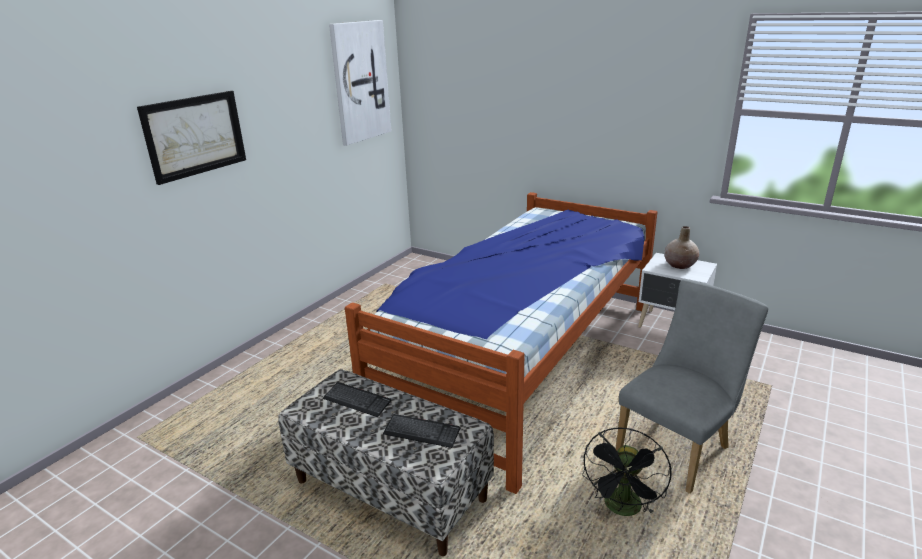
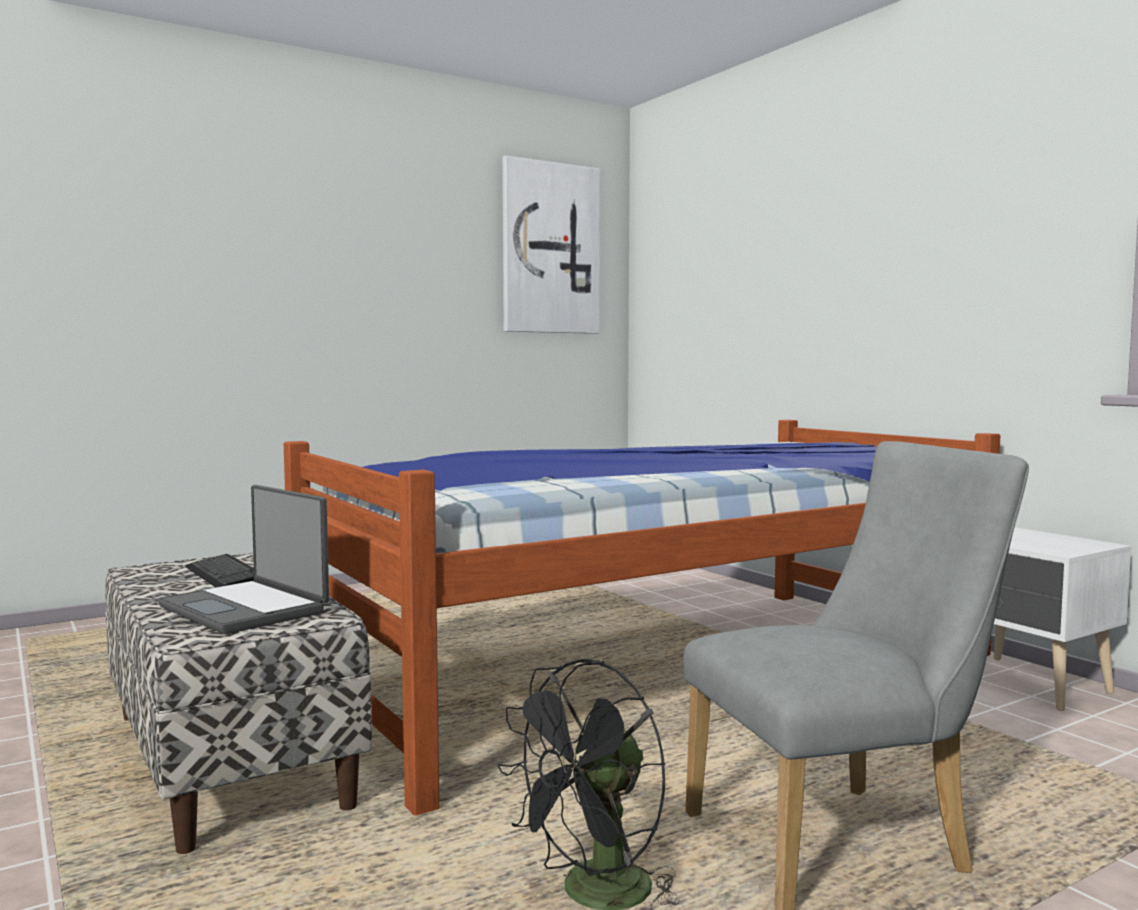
camera: 25 degrees right, 20 degrees down
(195, 135) = (249, 252): picture -> none
(422, 432) = (246, 609): keyboard -> laptop
(680, 265) = (1036, 538): beige vase -> none

